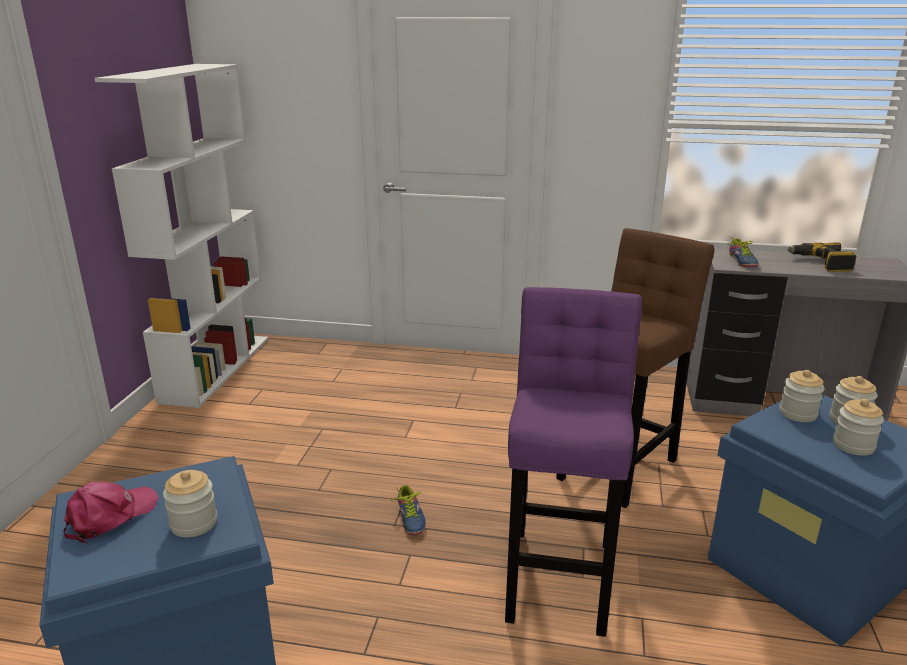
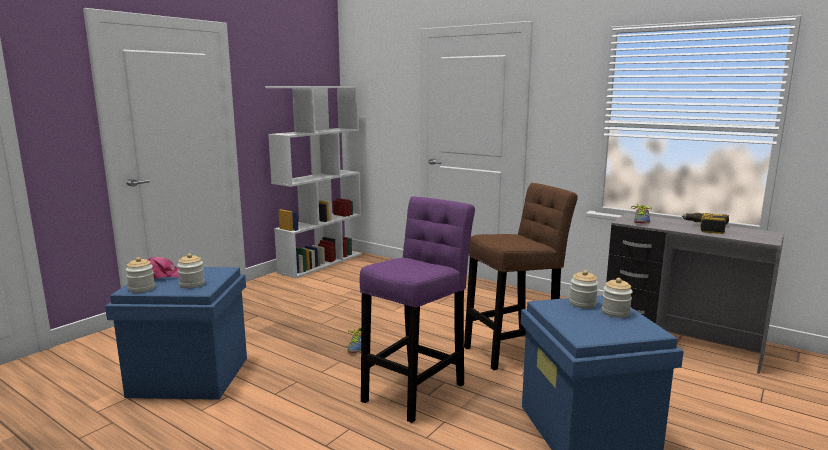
camera: 25 degrees right, 10 degrees down
(853, 445) = (597, 323): jar -> jar (141, 288)

